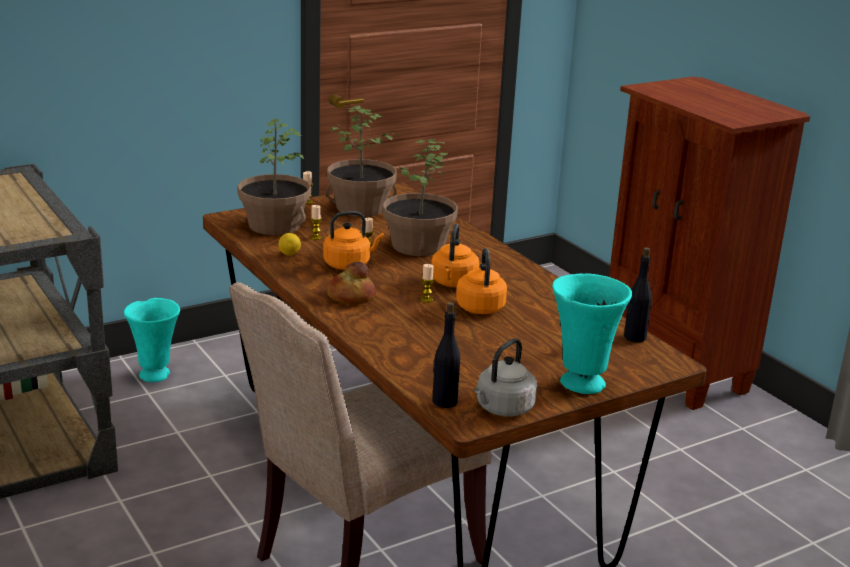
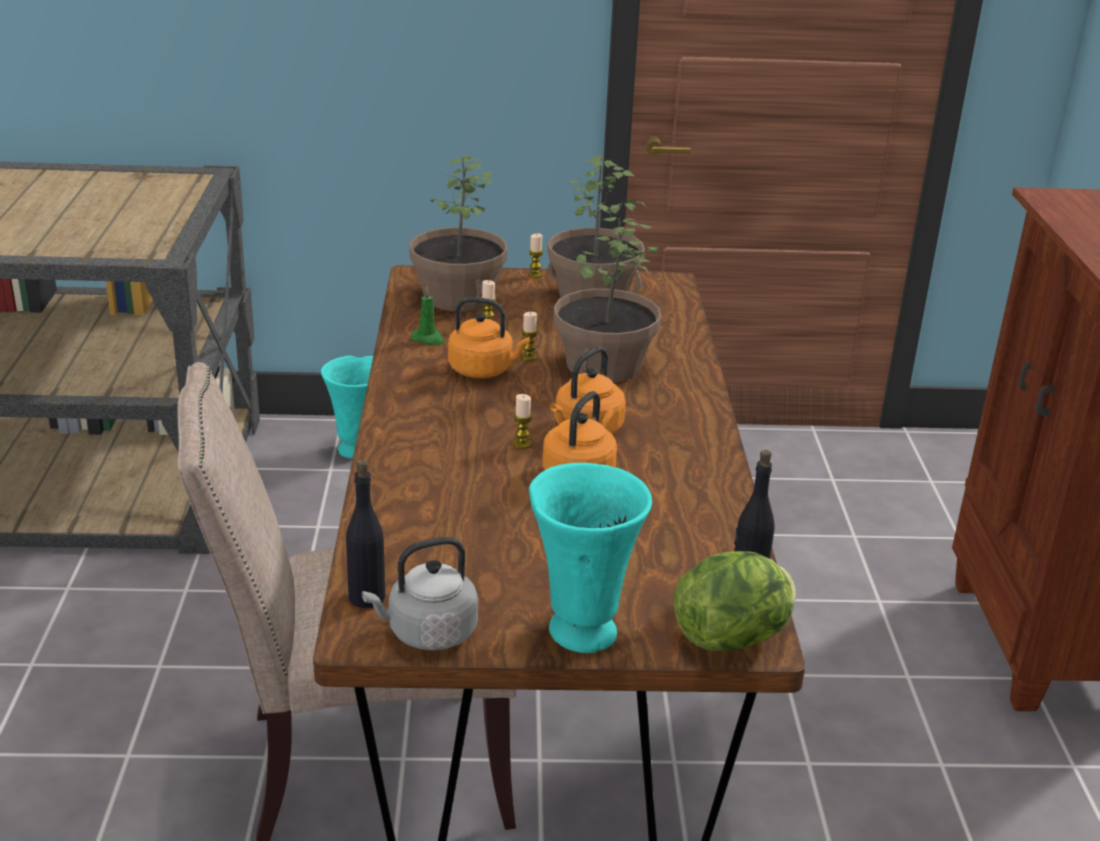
camera: 30 degrees right, 5 degrees up
(289, 254) = (428, 339): lemon -> green candle
(350, 297) = (431, 415): bread -> none
(658, 364) = (733, 638): none -> lettuce

